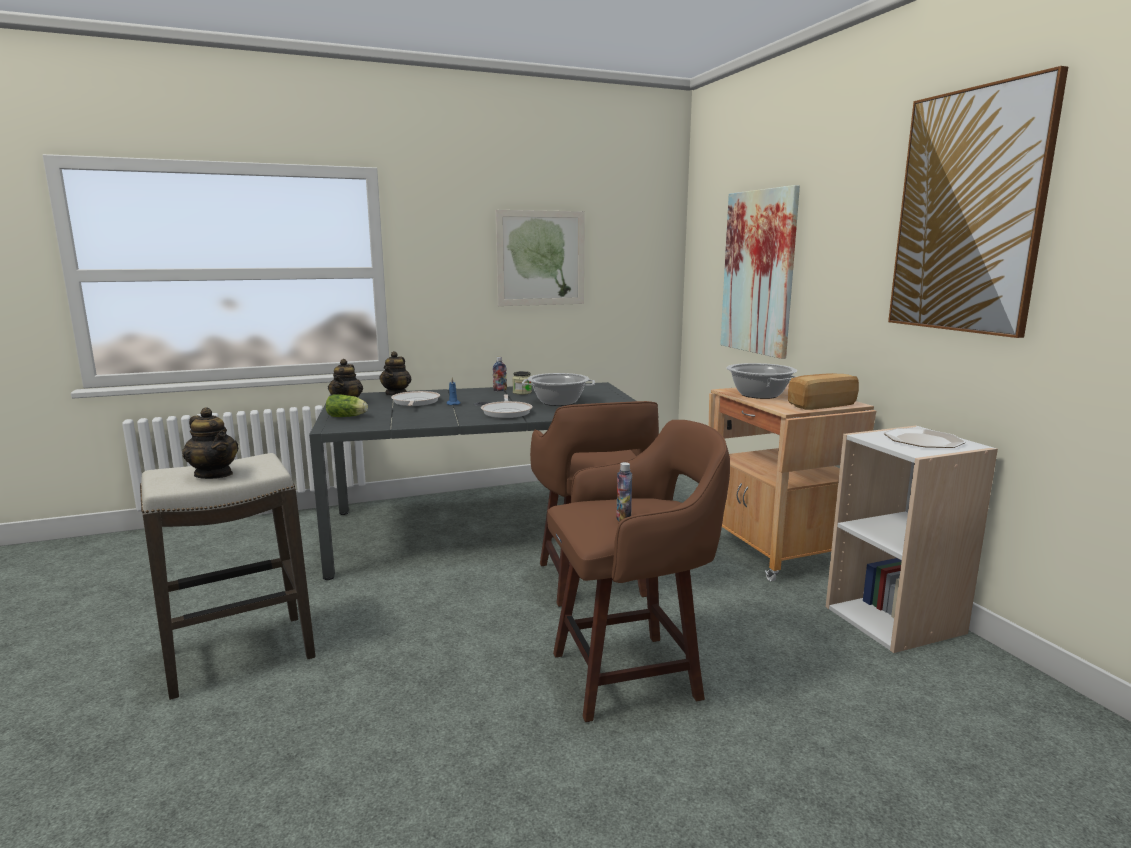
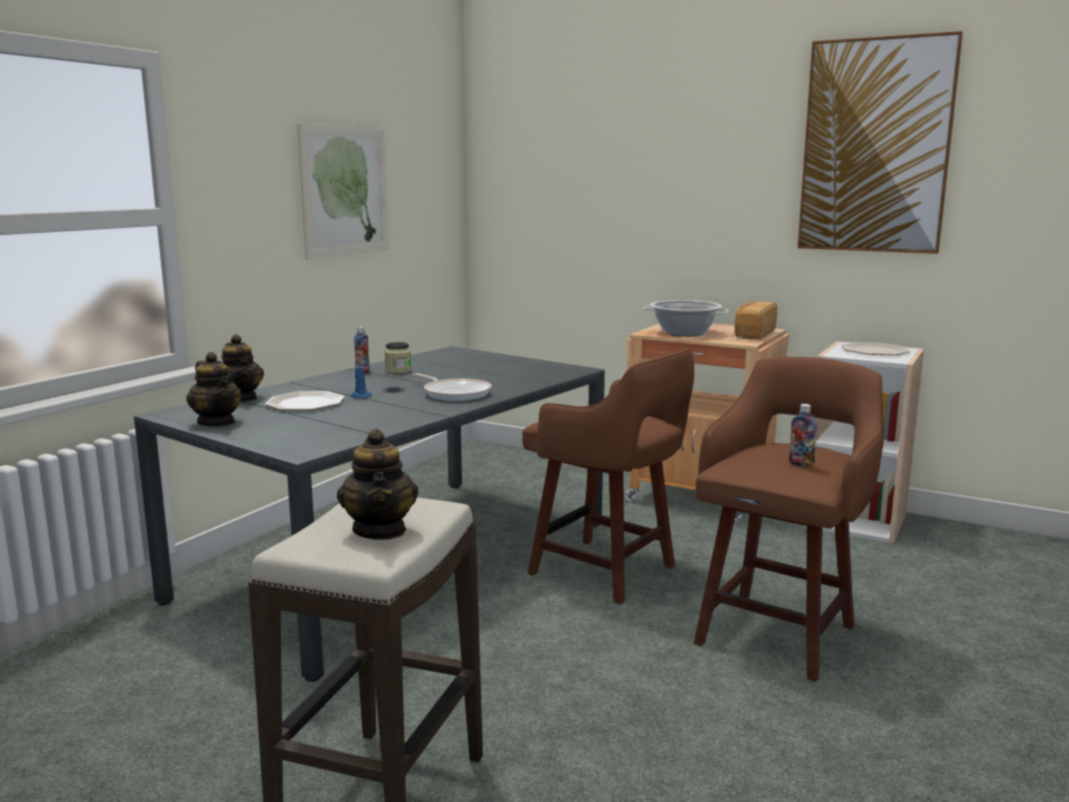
camera: 40 degrees left, 0 degrees up
(214, 474) = (380, 530): teapot -> teapot turned 75 degrees clockwise
(348, 417) = (276, 435): lettuce -> none
(415, 402) = (305, 403): frying pan -> plate
(558, 402) = (473, 374): cooking pot -> none
(758, 272) = (604, 204): picture -> none

